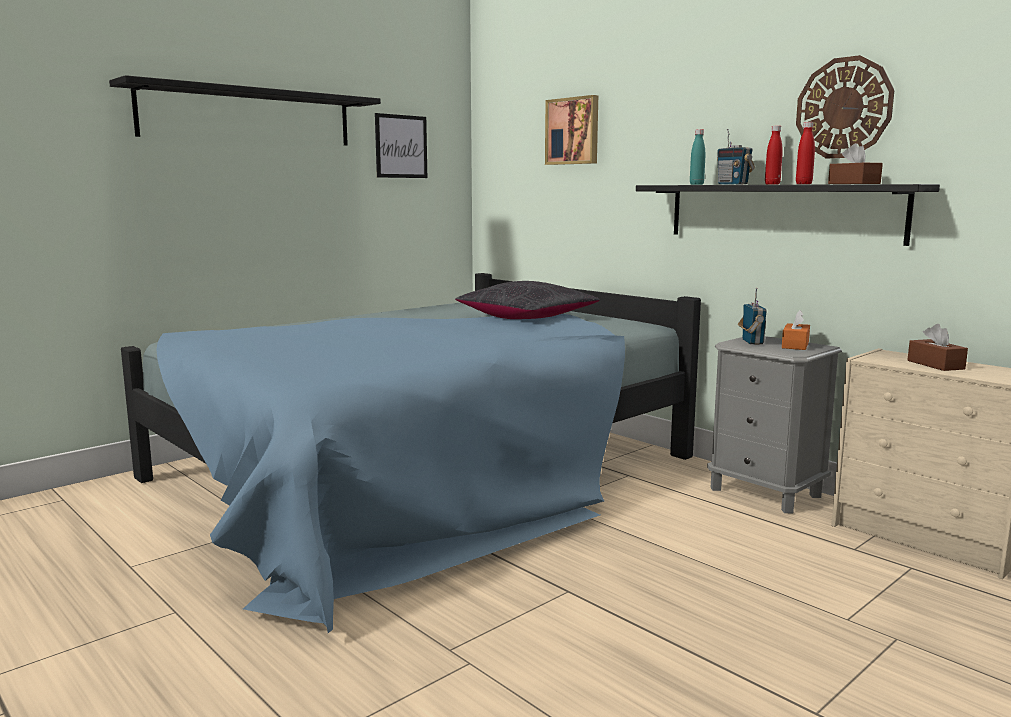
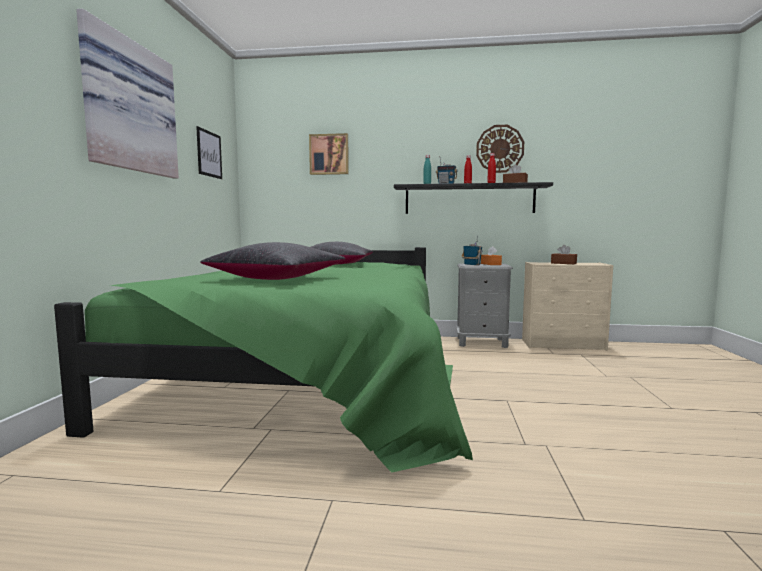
camera: 40 degrees left, 5 degrees down
(249, 116) = (128, 107): black shelf -> picture
(302, 345) = (277, 279): none -> black pillow
(423, 475) = (312, 373): blue bed -> green bed

